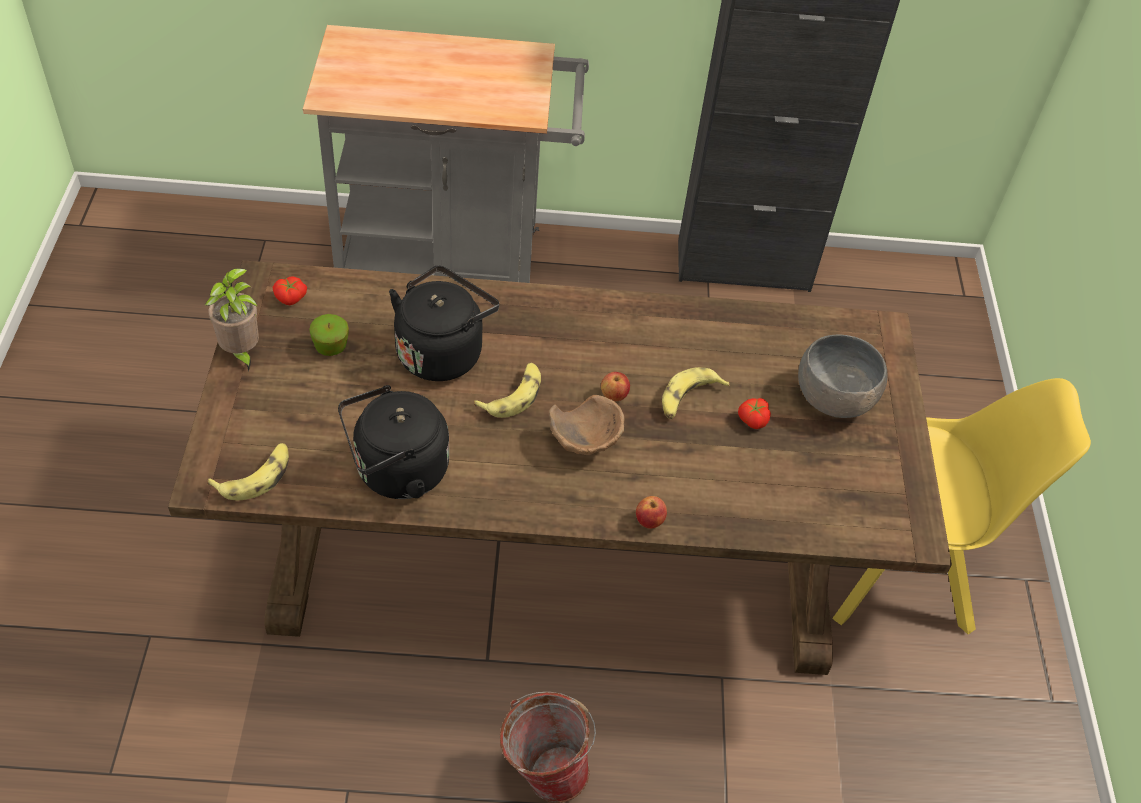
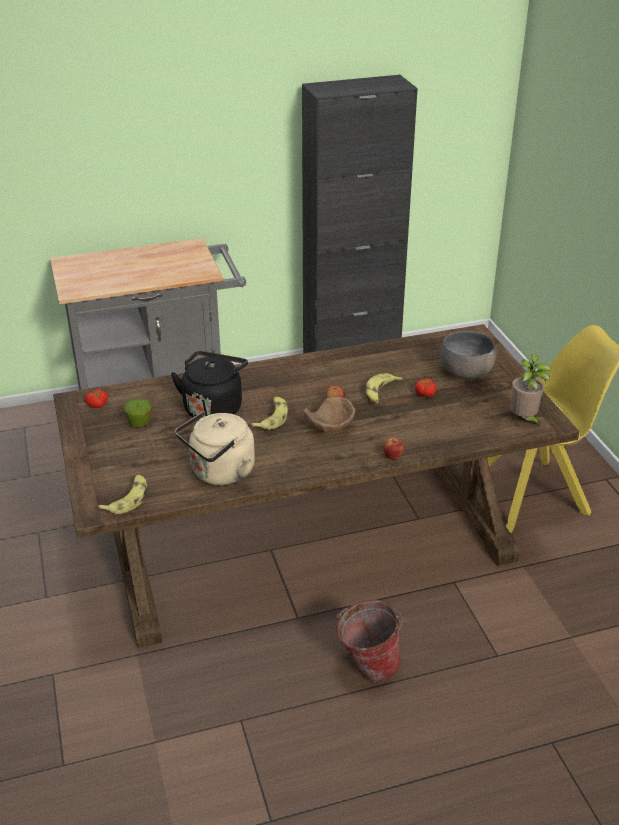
camera: 15 degrees left, 15 degrees down
(241, 353) = (80, 440): potted plant -> potted plant (524, 420)
(396, 472) = (220, 473): black kettle -> beige kettle

